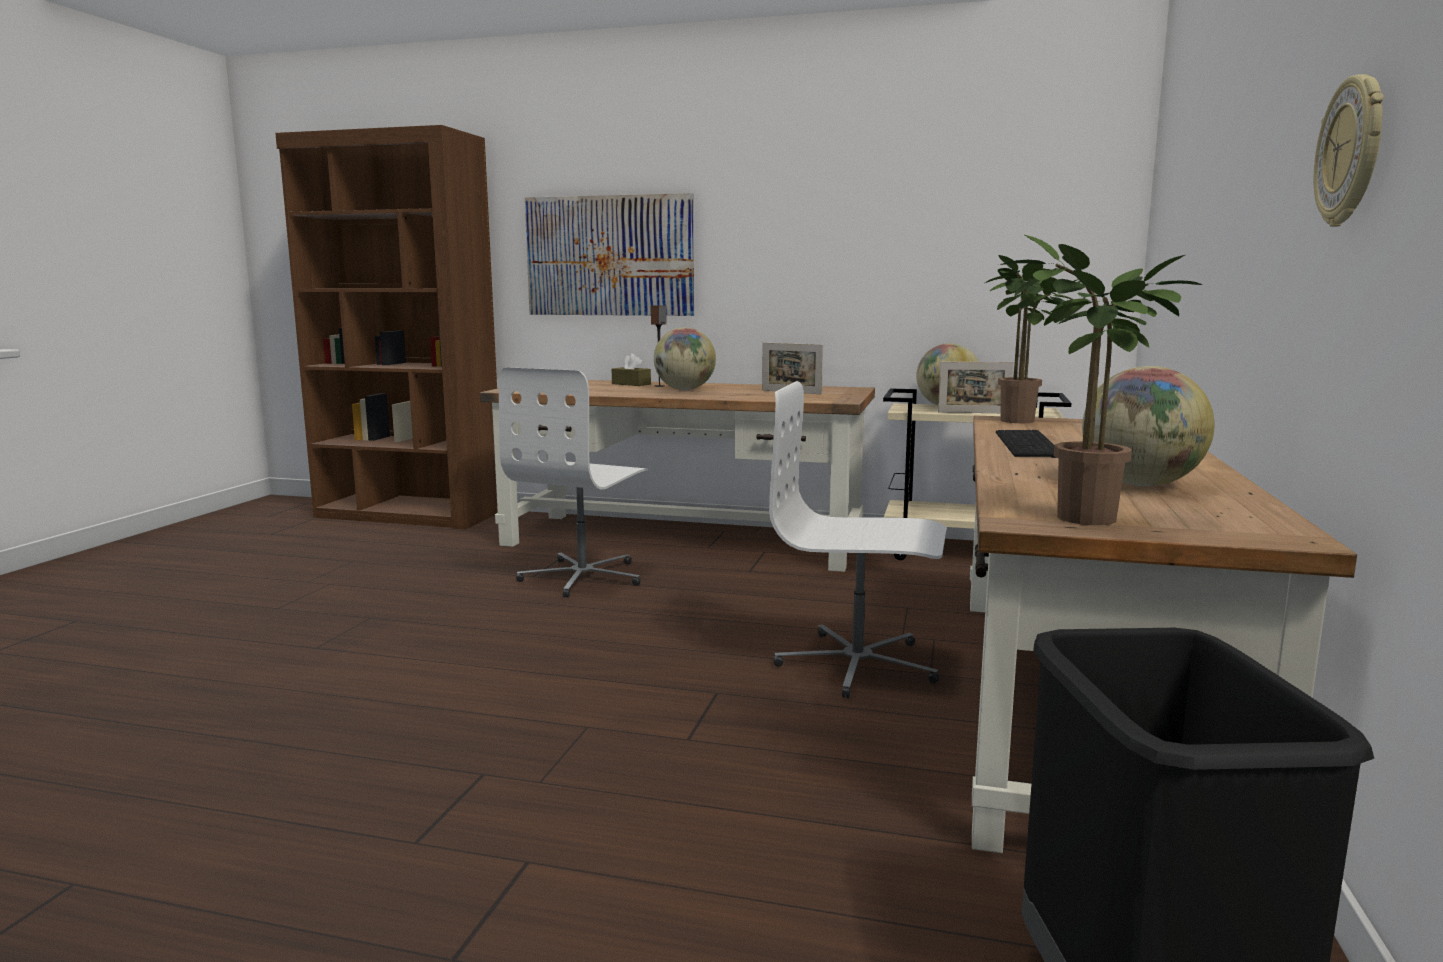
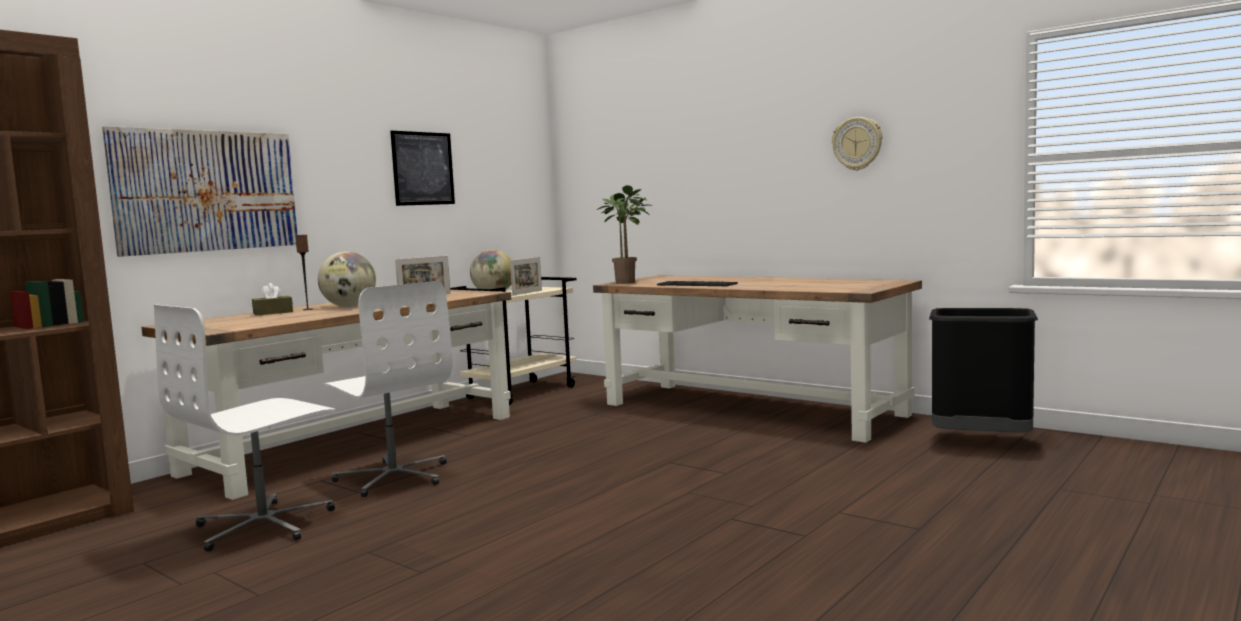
camera: 65 degrees left, 5 degrees down
(857, 665) = (664, 433): white office chair -> white office chair (264, 525)
(875, 227) = (423, 168): none -> picture
(1080, 520) = (862, 287): potted plant -> none
(1140, 485) = (805, 282): globe -> none

